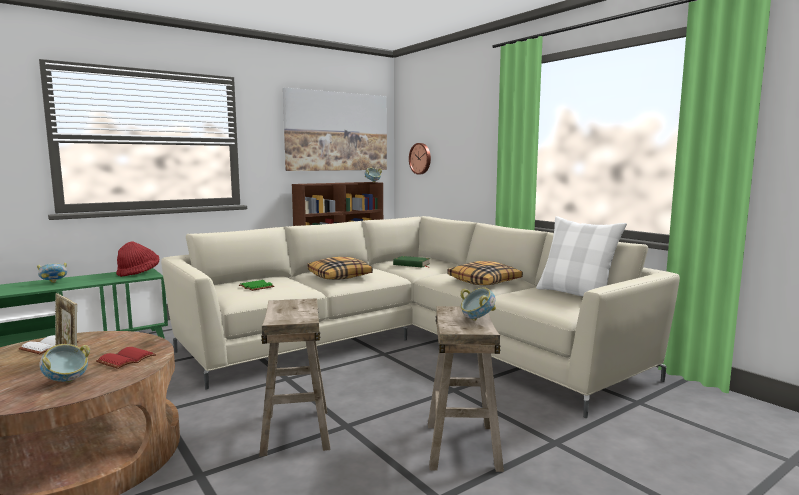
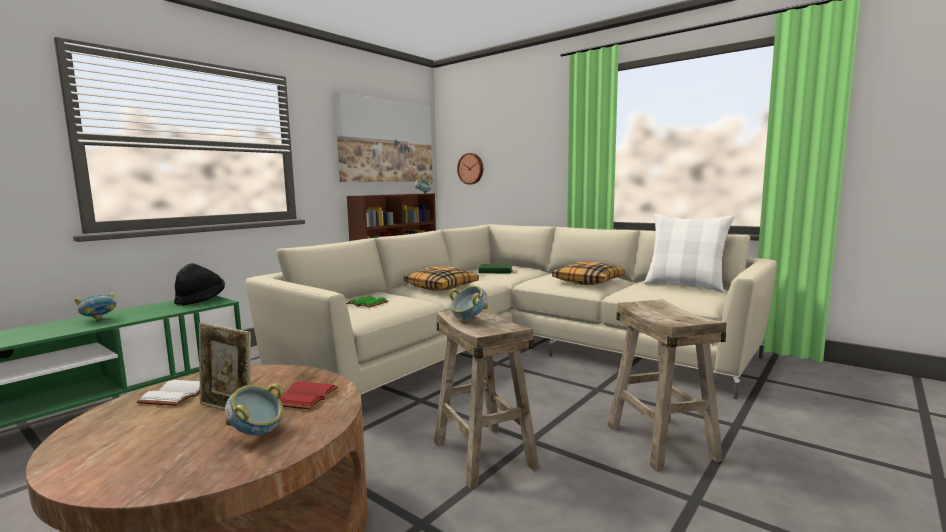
camera: 15 degrees left, 0 degrees up
(138, 273) = (200, 300): red hat -> black hat
(477, 319) = (674, 311): bowl -> bowl (468, 320)

